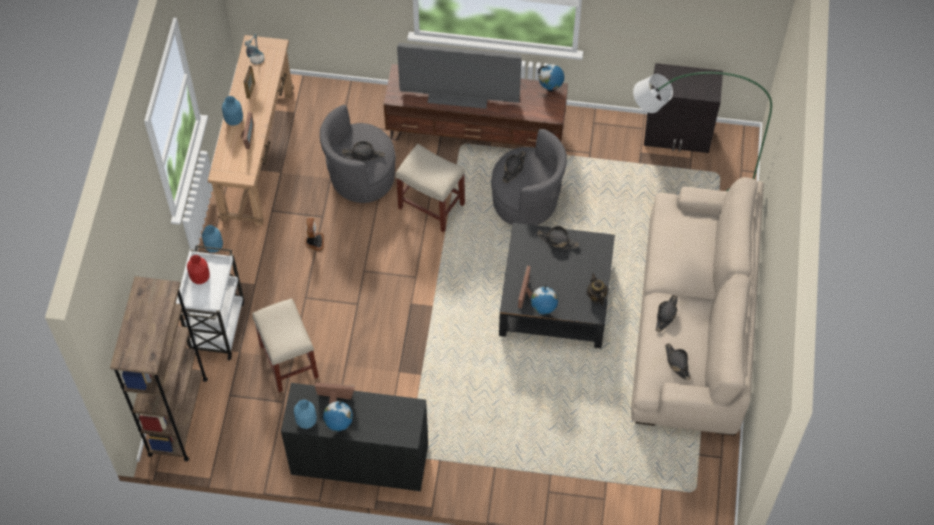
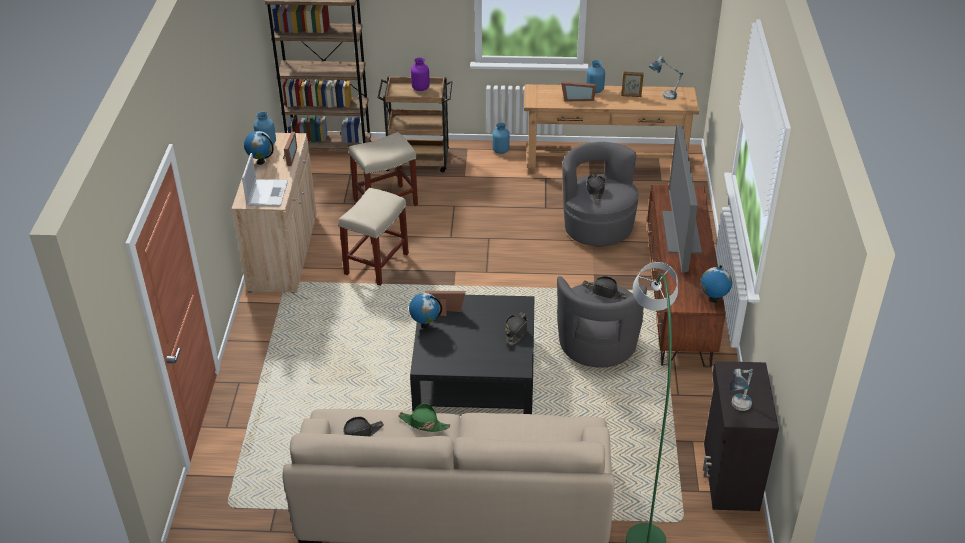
camera: 85 degrees right, 20 degrees down
(200, 277) = (421, 88): red vase -> purple vase
(217, 326) = (419, 160): white cart -> brown cart
(314, 242) = (516, 205): fan -> none
(360, 459) = (283, 252): black cabinet -> beige cabinet
(395, 416) = (267, 192): none -> laptop
(430, 205) = (574, 275): beige stool -> beige stool (377, 263)
(596, 296) = (447, 365): teapot -> none
(666, 315) = (423, 423): black hat -> green hat
(703, 90) = (738, 409): none -> table lamp

